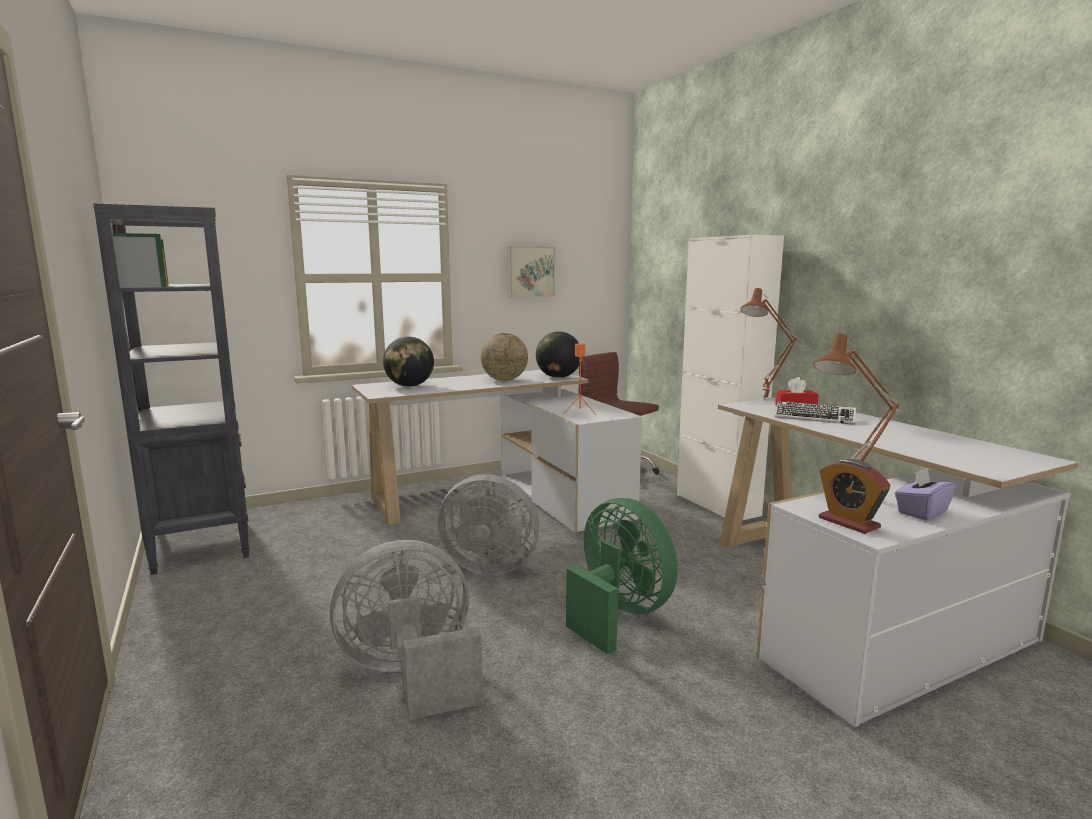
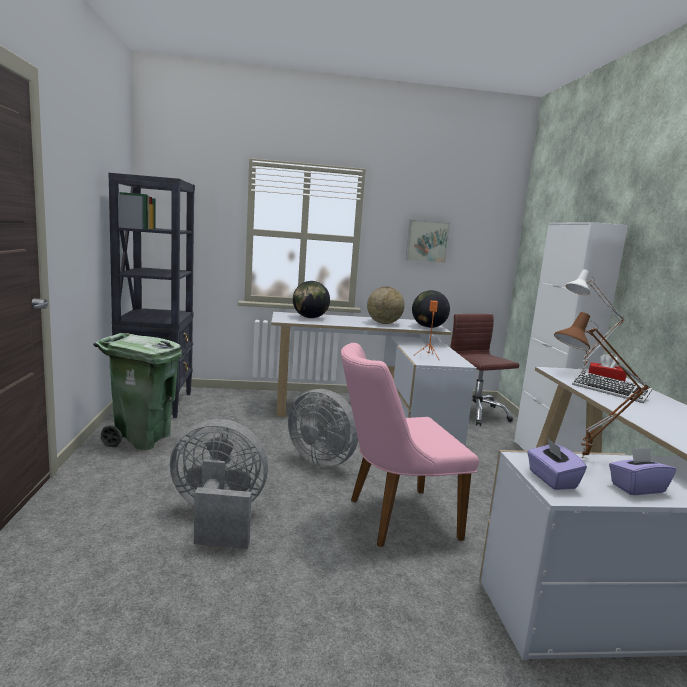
camera: 20 degrees right, 0 degrees up
(219, 599) = (142, 439): none -> green trash can
(618, 614) = (392, 518): green fan -> pink chair
(766, 400) = (585, 371): brown table lamp -> white table lamp
(848, 523) = (551, 480): alarm clock -> purple tissue box

